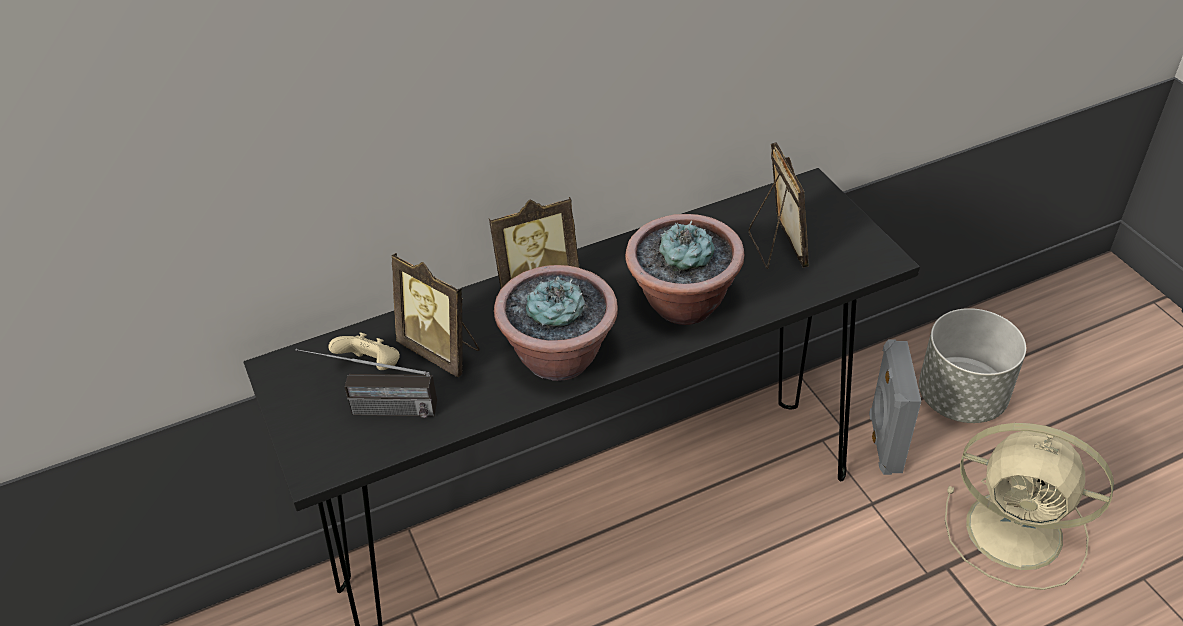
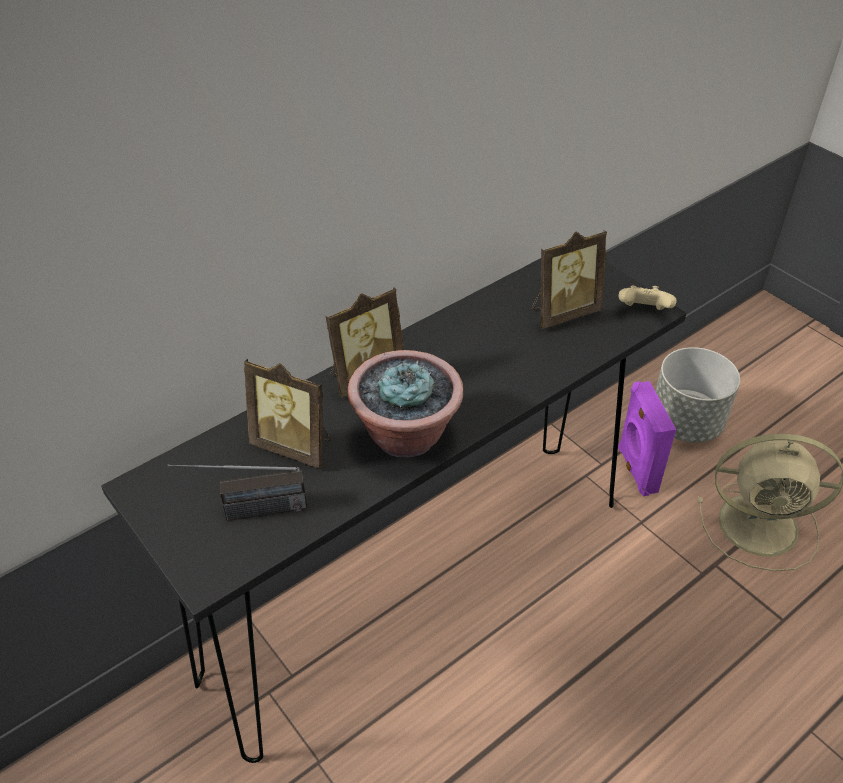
camera: 15 degrees left, 0 degrees up
(371, 366) = (231, 471): beige game controller -> beige game controller (643, 311)
(682, 304) = (500, 372): potted plant -> none
(776, 247) = (563, 312): picture frame -> picture frame turned 90 degrees clockwise
(883, 443) = (635, 470): grey speaker -> purple speaker

